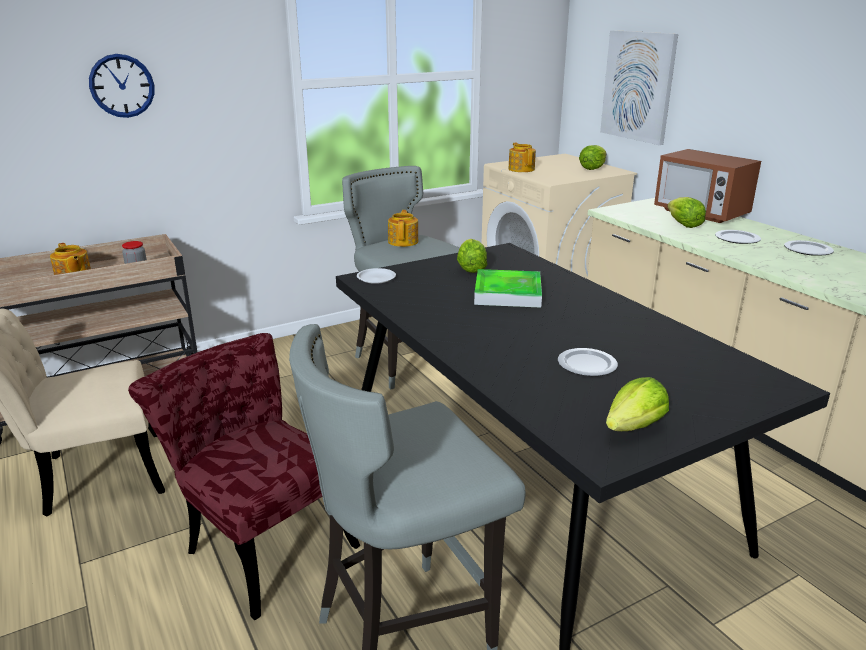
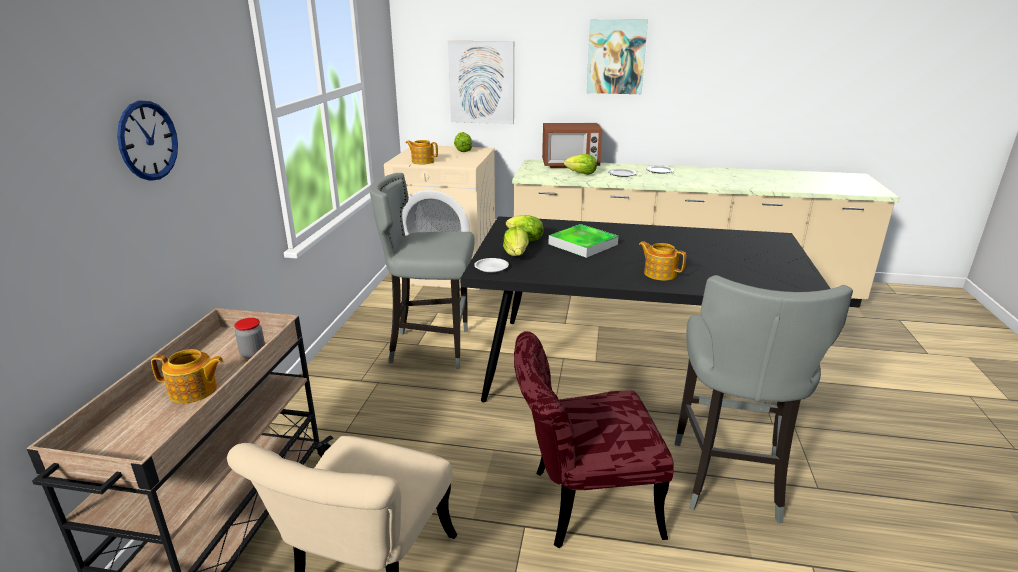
camera: 50 degrees left, 0 degrees up
(403, 241) = (424, 240): teapot -> teapot (659, 273)
(587, 365) = (710, 262): plate -> none
(634, 427) = (790, 277): lettuce -> lettuce (516, 254)
(799, 63) = (616, 57): none -> picture

